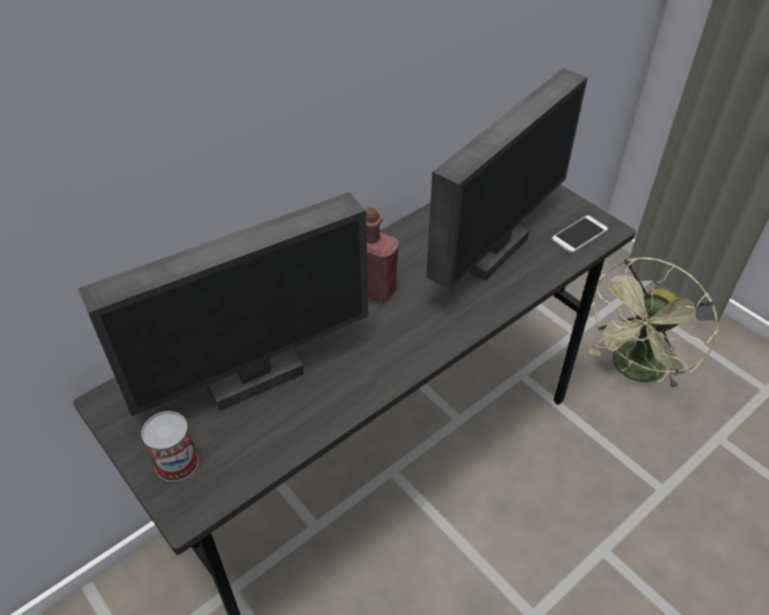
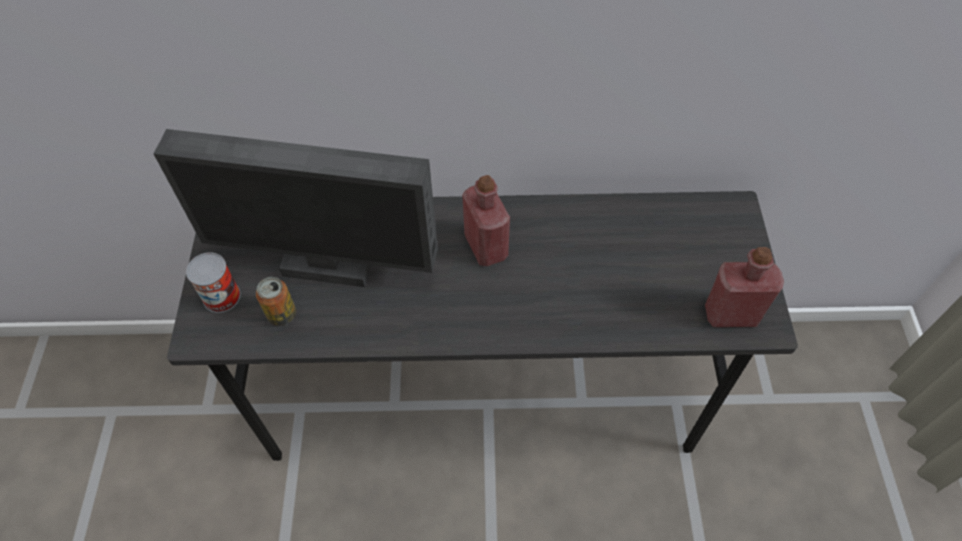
camera: 40 degrees right, 10 degrees up
(251, 440) = (282, 314): none -> can
(493, 253) = (626, 280): monitor -> none
(579, 234) = (731, 314): phone -> red bottle
(634, 371) = (793, 476): green fan -> none

